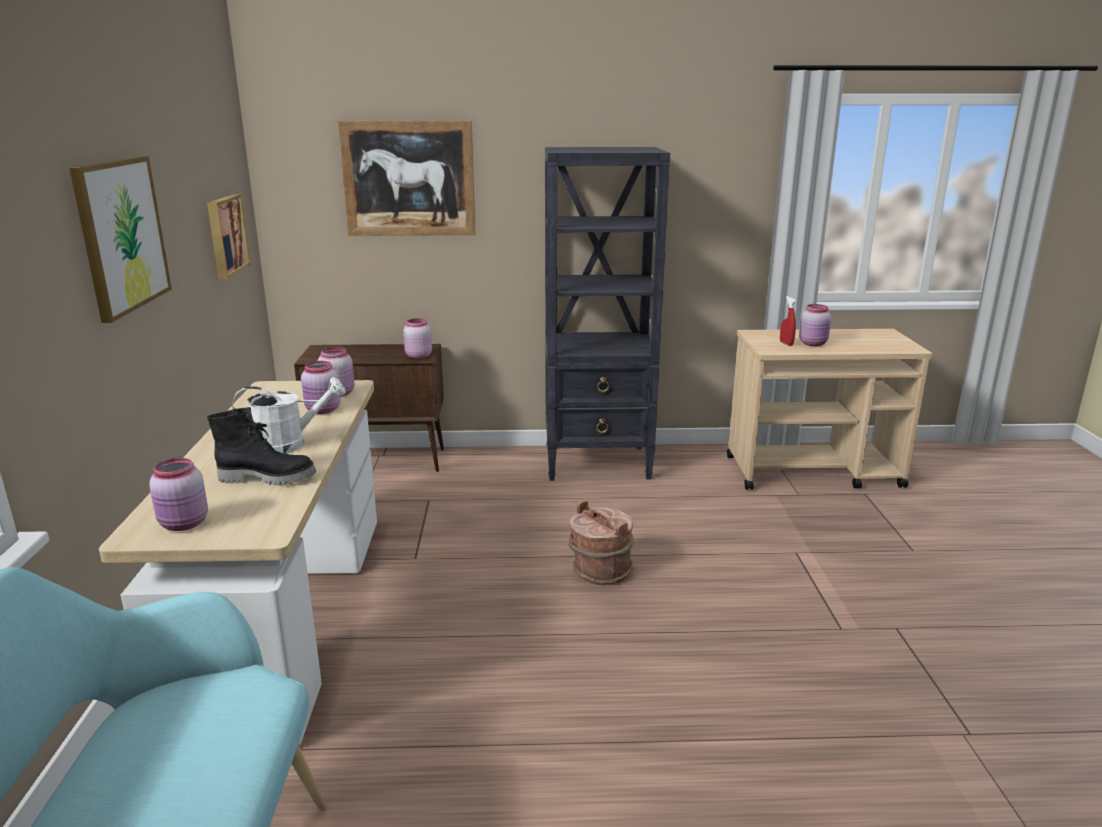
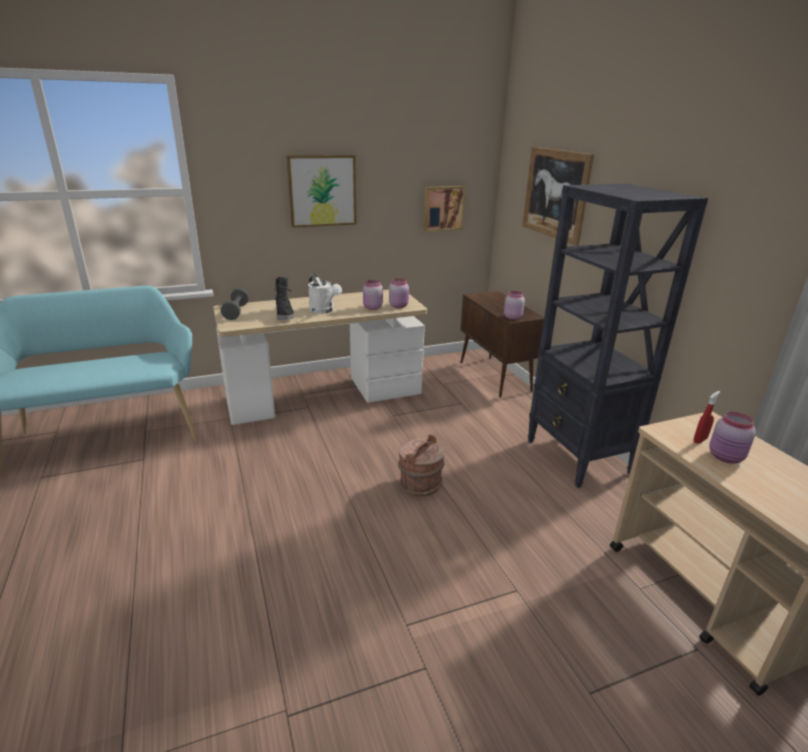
camera: 70 degrees right, 5 degrees up
(184, 524) = (236, 312): pink jar -> grey dumbbell

